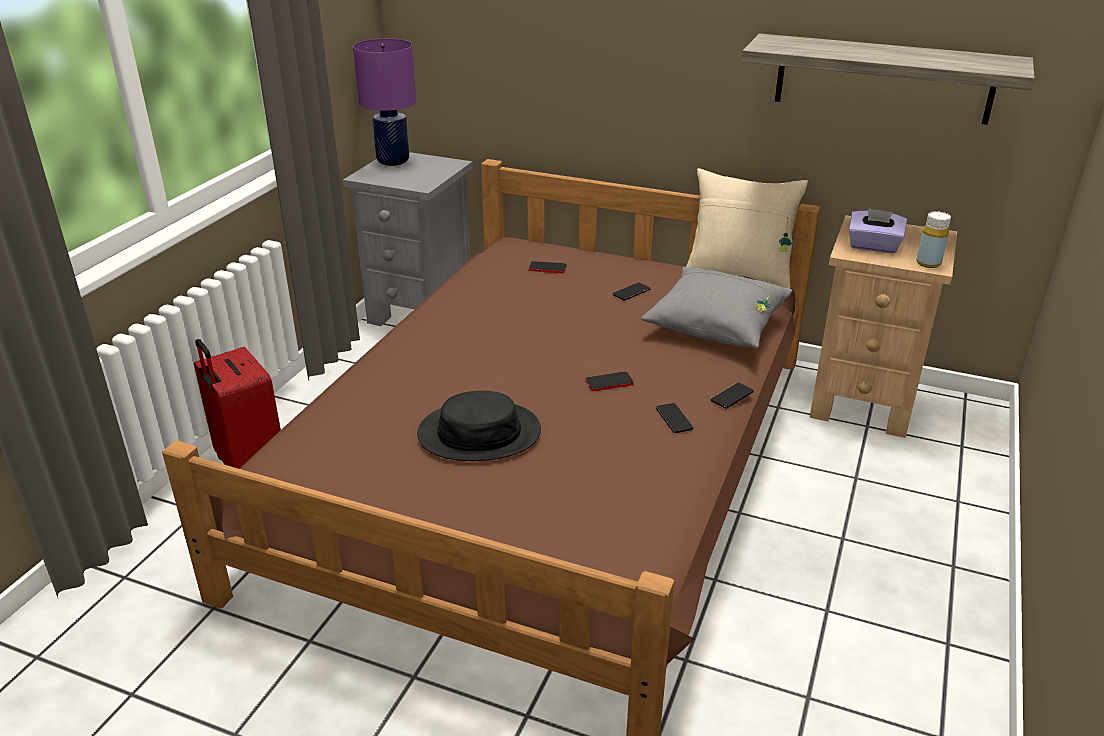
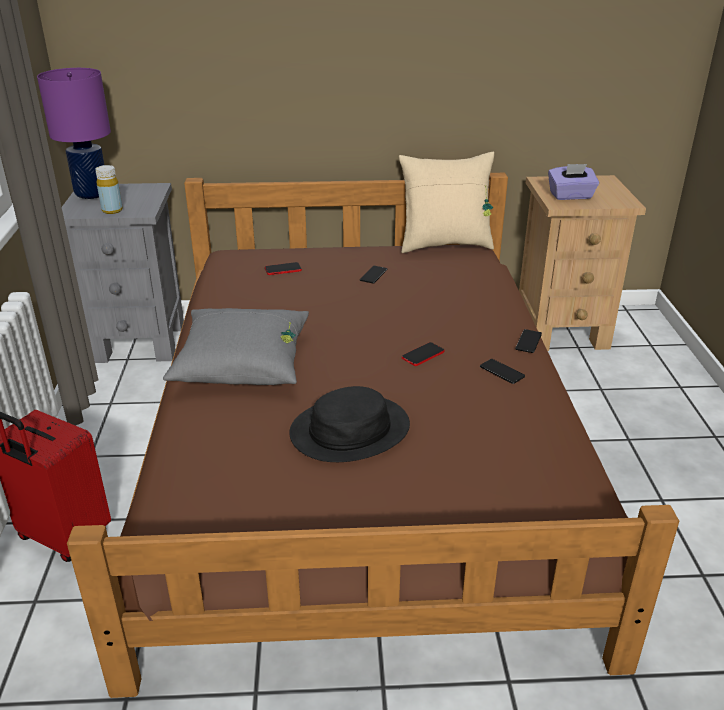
camera: 25 degrees left, 0 degrees up
(715, 325) = (465, 288): grey pillow -> grey pillow (242, 365)
(883, 78) = (549, 55): shelf -> none
(928, 263) = (621, 201): yellow bottle -> yellow bottle (112, 210)

